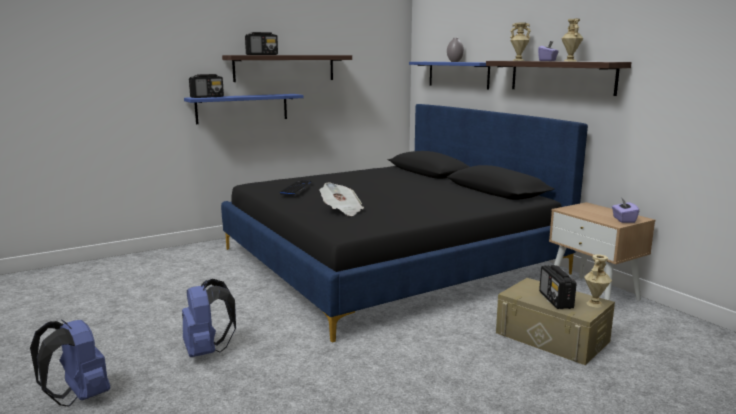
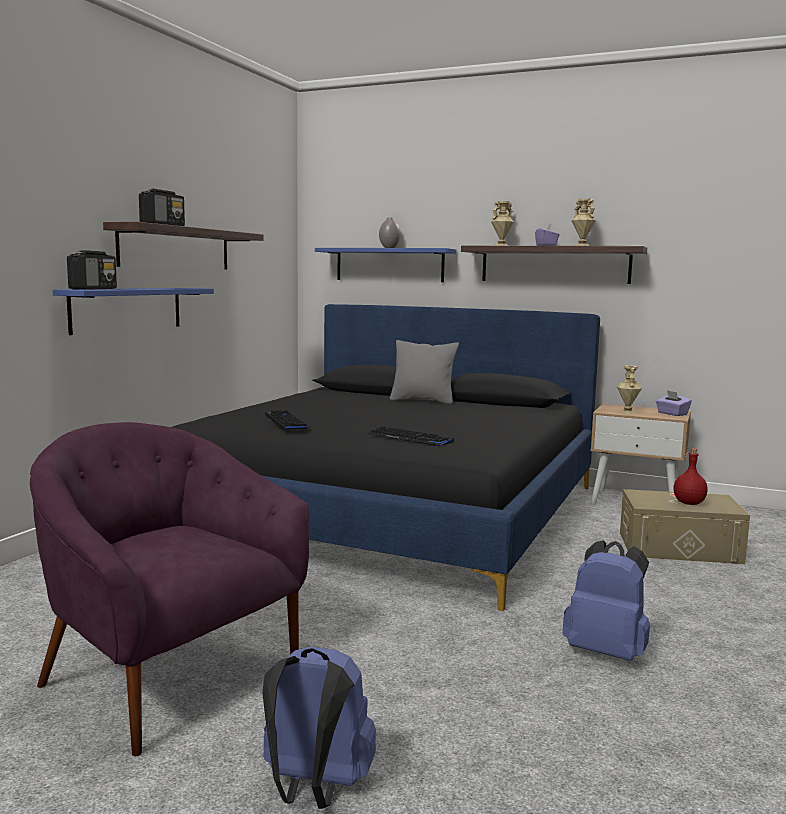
camera: 35 degrees left, 5 degrees down
(120, 323) = (168, 675): none -> purple armchair
(207, 351) = (377, 667): blue backpack -> blue backpack (606, 651)
(342, 210) = (410, 438): newspaper -> keyboard
(437, 183) = (423, 400): none -> grey pillow
(556, 300) = (689, 503): radio -> red bottle
(595, 304) = (721, 499): beige vase -> beige vase (628, 412)

